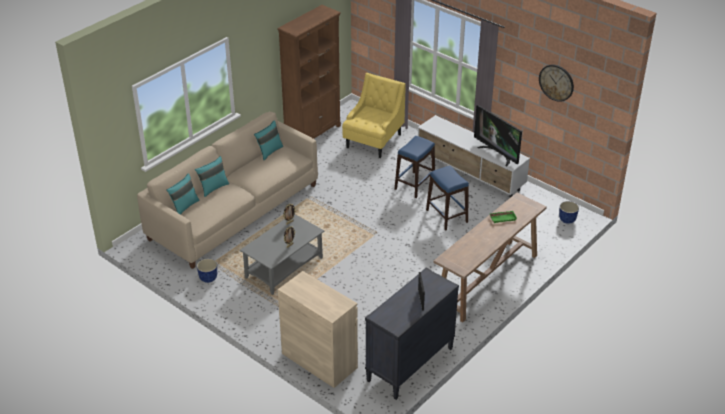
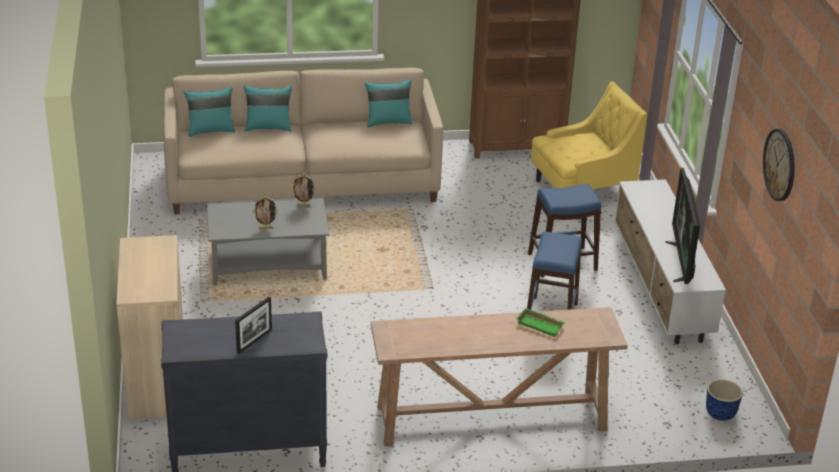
camera: 40 degrees right, 5 degrees down
(208, 278) = (174, 232): planter -> none

